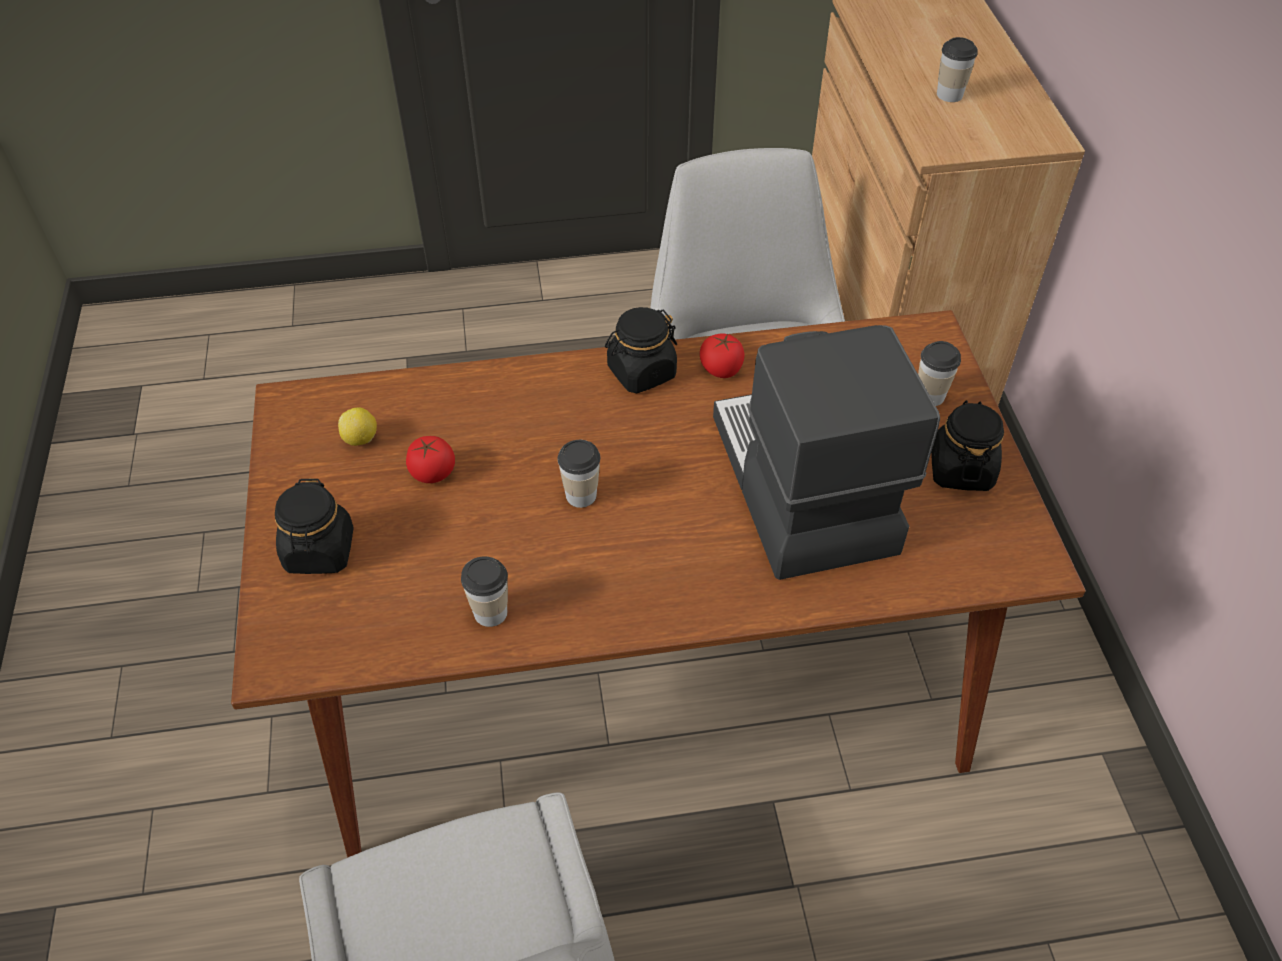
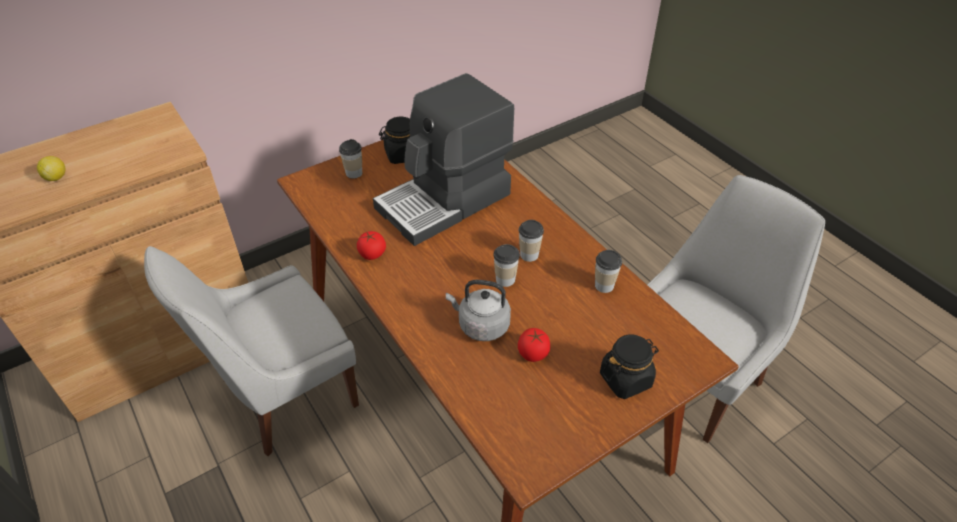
camera: 115 degrees left, 5 degrees down
(361, 439) = (531, 406): lemon -> lemon (56, 177)
(515, 437) = (481, 325): none -> grey kettle
(641, 372) = (393, 288): black jar -> none
(949, 95) = (113, 157): cup -> cup (529, 255)

